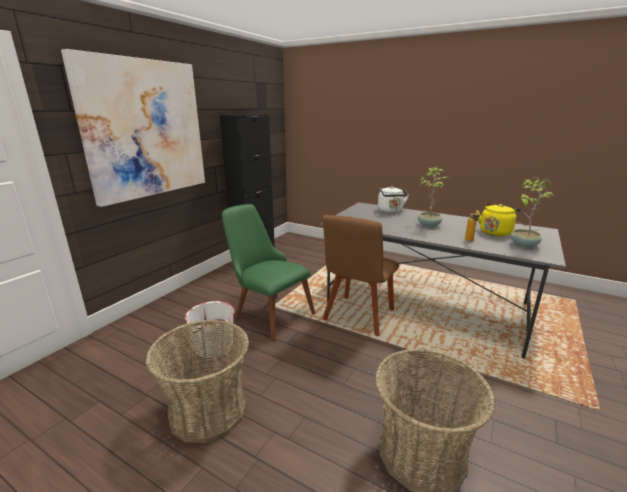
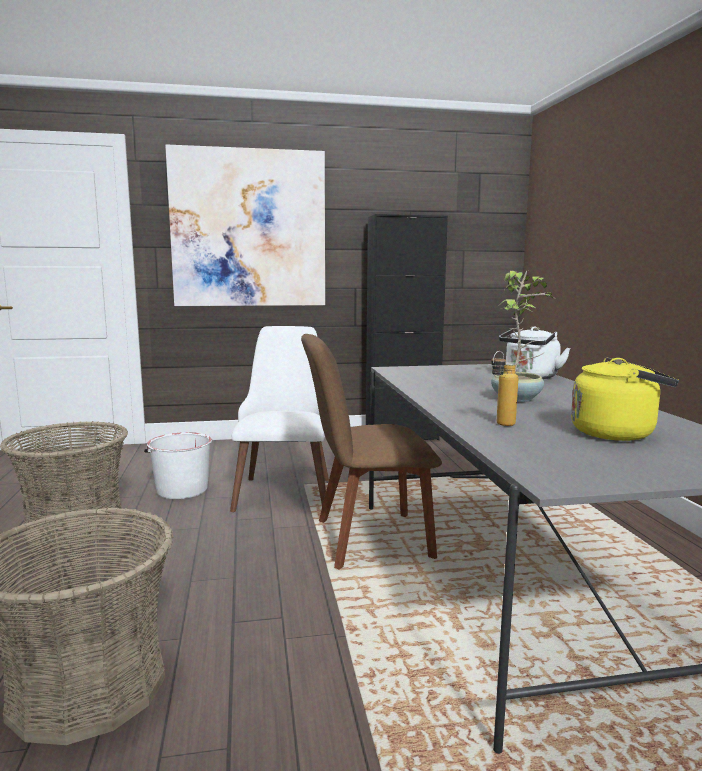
camera: 50 degrees right, 10 degrees down
(267, 313) = (285, 488): green chair -> white chair
(523, 245) = (592, 457): potted plant -> none

